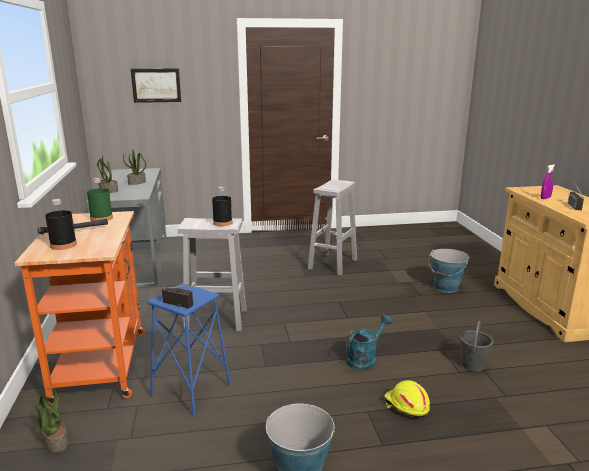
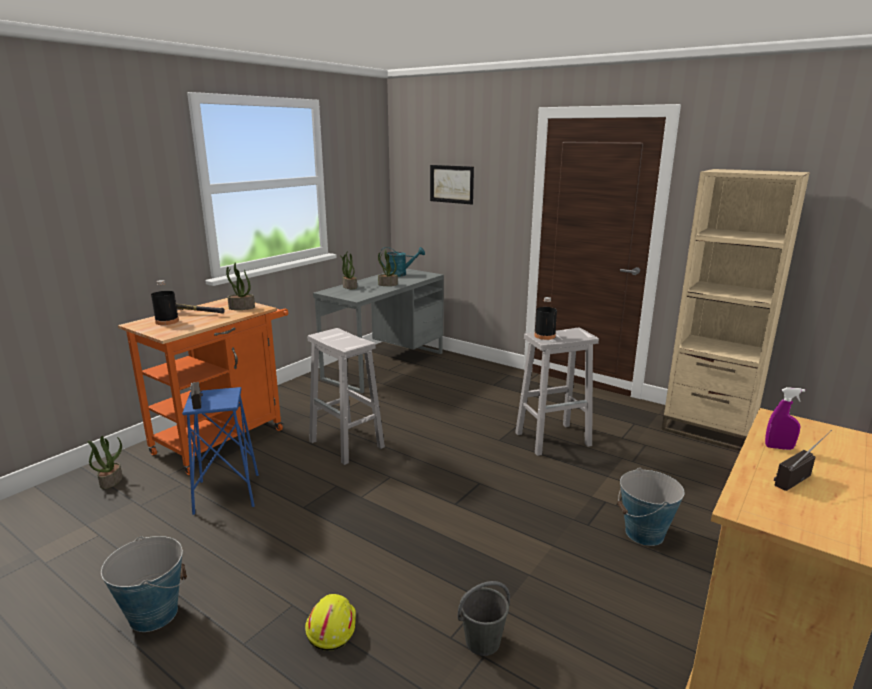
camera: 45 degrees right, 0 degrees up
(101, 218) = (241, 308): green bottle -> potted plant
(222, 223) = (348, 342): black bottle -> black bottle (544, 336)
(364, 359) = (387, 555): turquoise watering can -> turquoise watering can (400, 274)
(391, 232) = (708, 430): none -> beige bookcase

